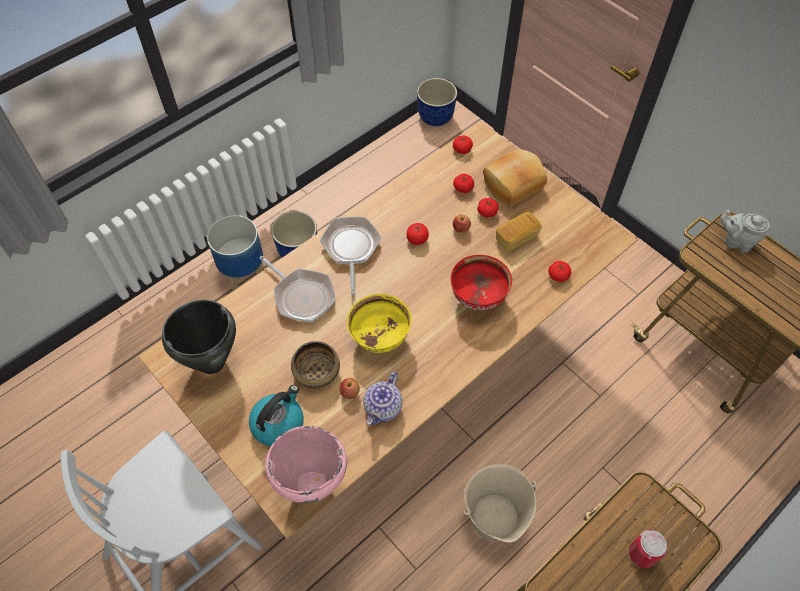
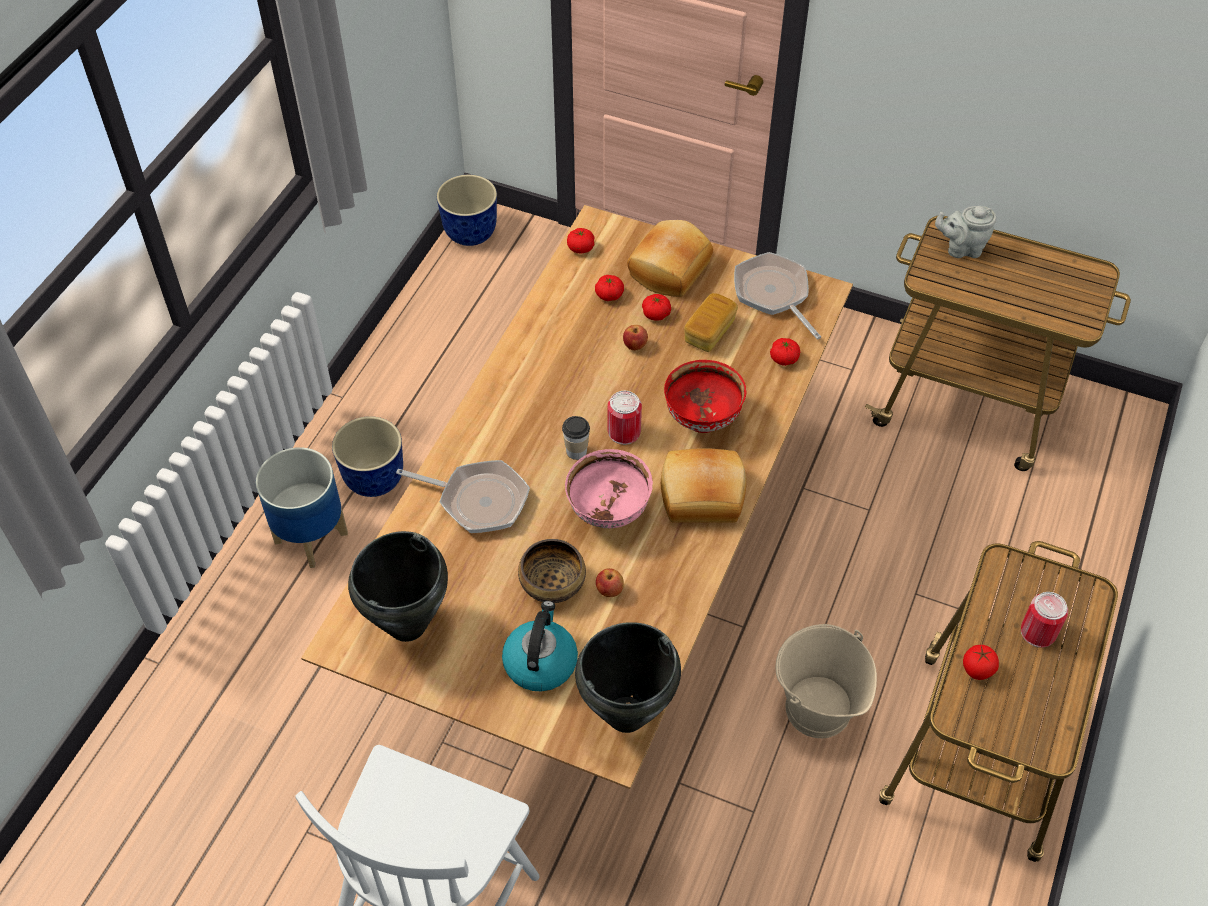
camera: 25 degrees left, 5 degrees down
(312, 485) = (625, 714): pink cooking pot -> black cooking pot
(351, 249) = (508, 419): frying pan -> frying pan (773, 294)
(380, 338) = (609, 513): yellow bowl -> pink bowl
(382, 287) = (576, 451): none -> cup
(383, 408) = (661, 592): teapot -> none
(417, 239) = (587, 378): tomato -> tomato (977, 669)
(420, 286) = (624, 432): none -> can
(447, 353) = (702, 498): none -> bread

